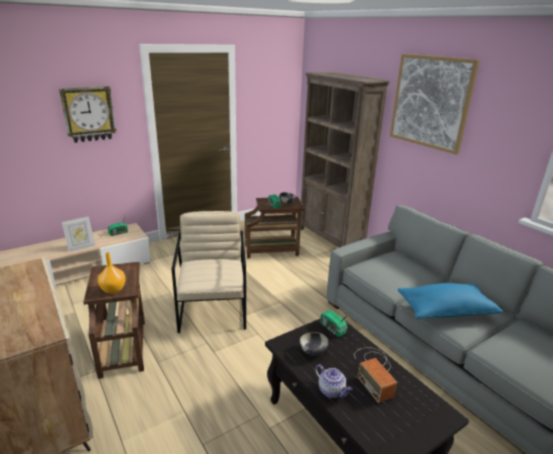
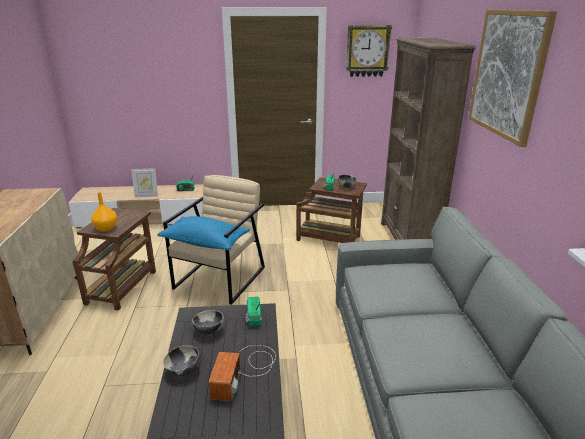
camera: 30 degrees right, 0 degrees up
(88, 114) = (171, 74): wall clock -> wall clock (367, 51)
(332, 391) = (183, 371): teapot -> bowl
(445, 311) = (408, 342): blue pillow -> blue pillow (205, 243)

